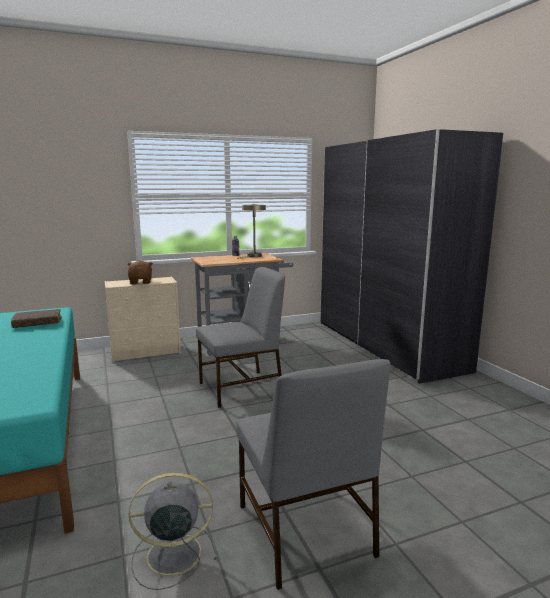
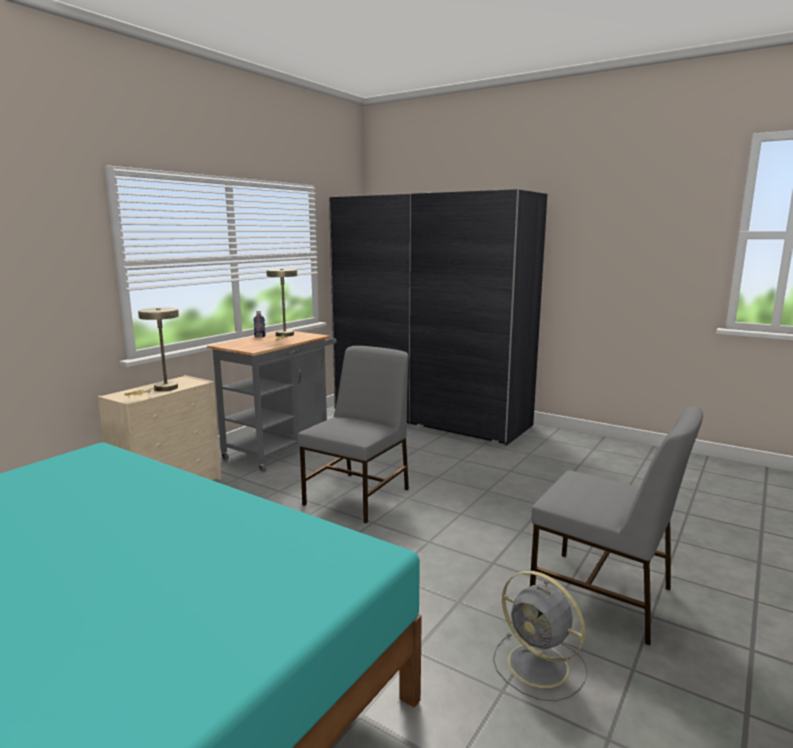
camera: 35 degrees left, 0 degrees up
(37, 323) = (115, 472): brown book -> none
(141, 282) = (161, 389): brown plush toy -> beige table lamp
(171, 555) = (540, 666): grey fan -> grey fan turned 90 degrees counterclockwise

